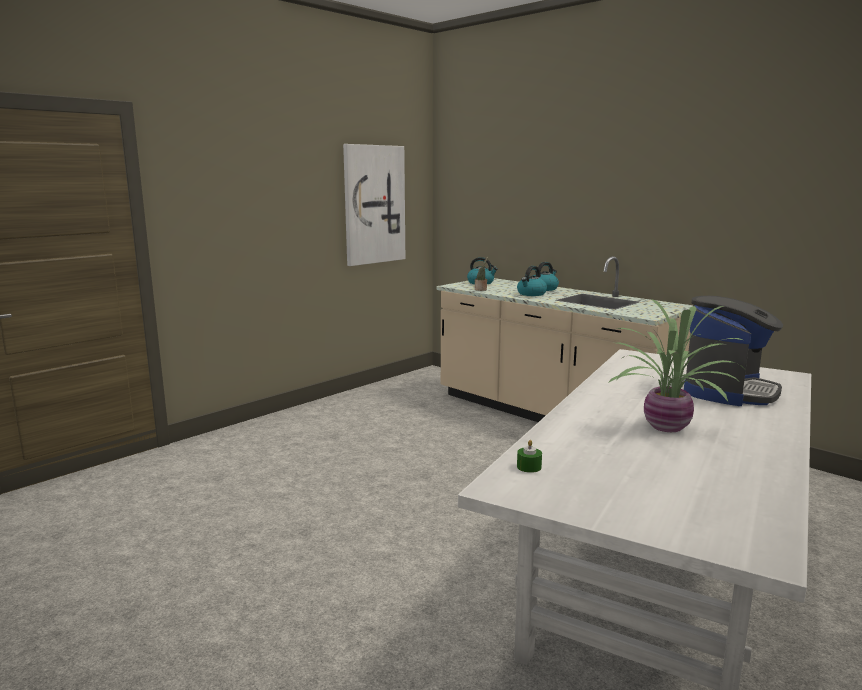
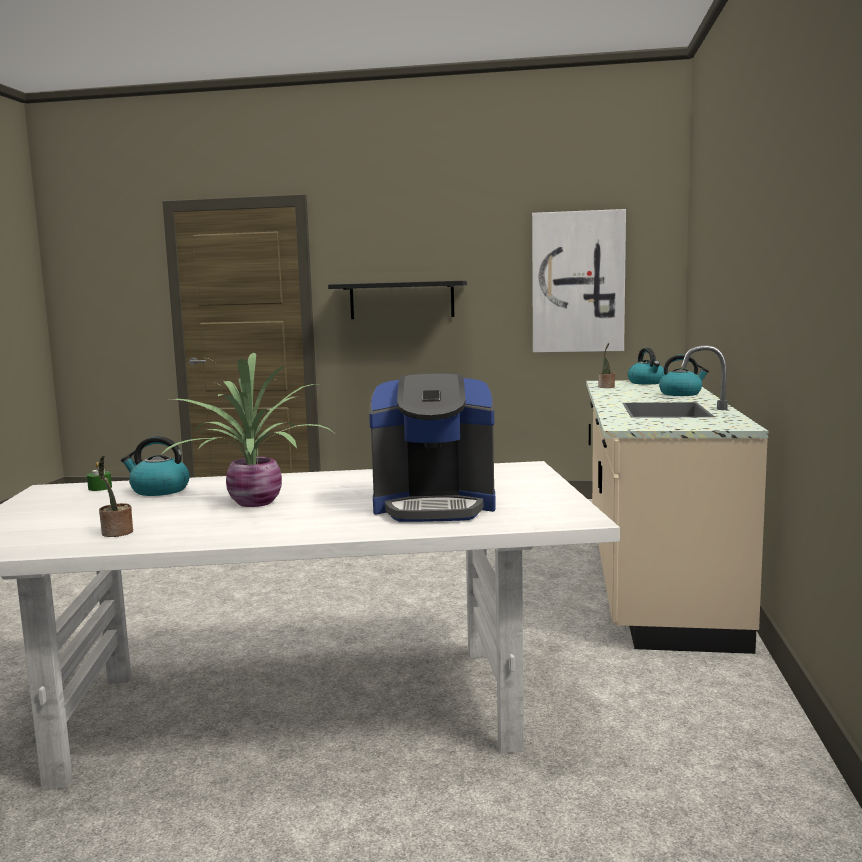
camera: 55 degrees right, 5 degrees down
(241, 224) = (401, 300): none -> black shelf
(531, 294) = (633, 395): kettle -> kettle (159, 490)
(736, 481) = (116, 533): none -> potted plant

